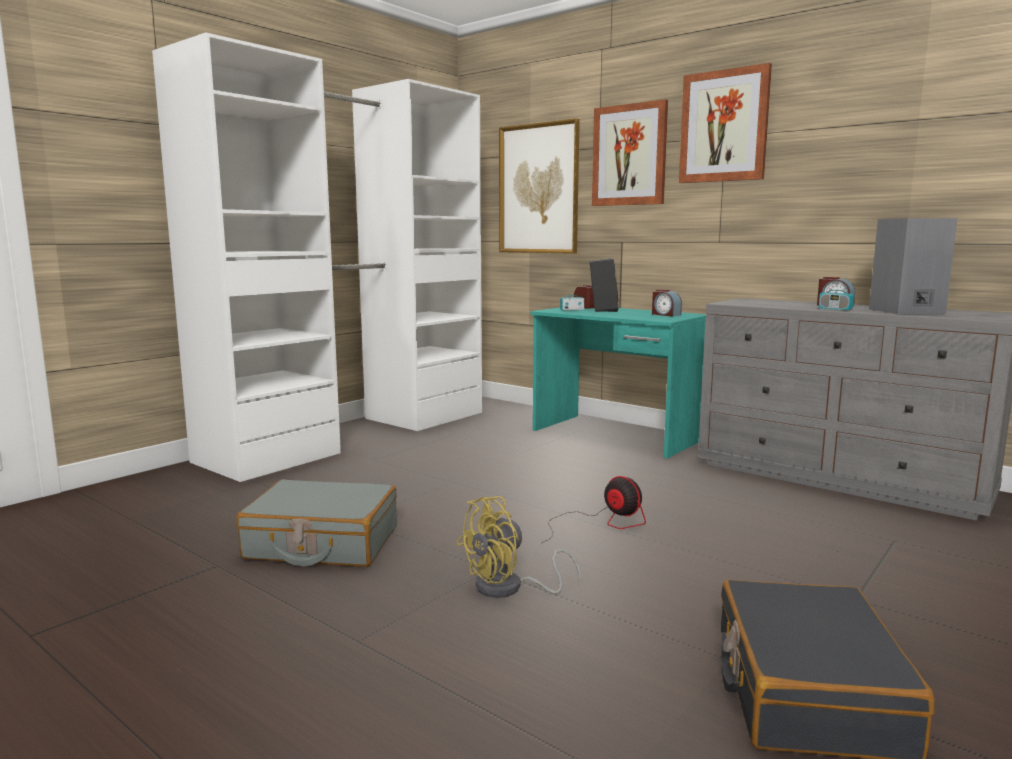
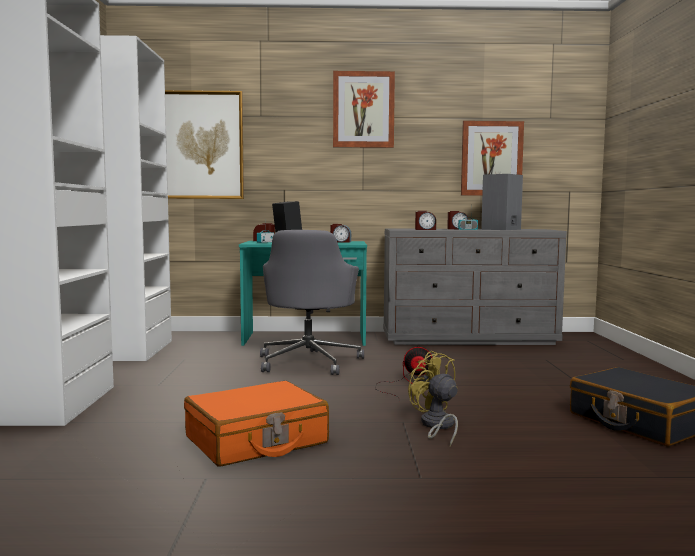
camera: 40 degrees left, 5 degrees down
(322, 543) = (256, 441): grey suitcase -> orange suitcase
(509, 588) = (436, 426): yellow fan -> yellow fan turned 135 degrees clockwise
(557, 466) = (309, 361): none -> grey office chair
(629, 155) = (289, 124): picture -> picture (491, 158)
(765, 305) = (425, 229): none -> alarm clock

